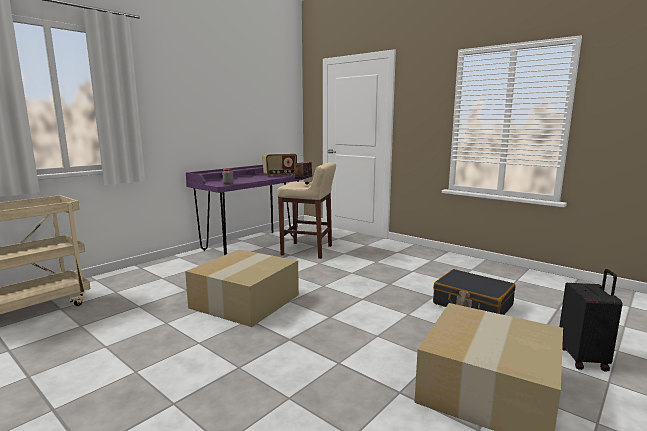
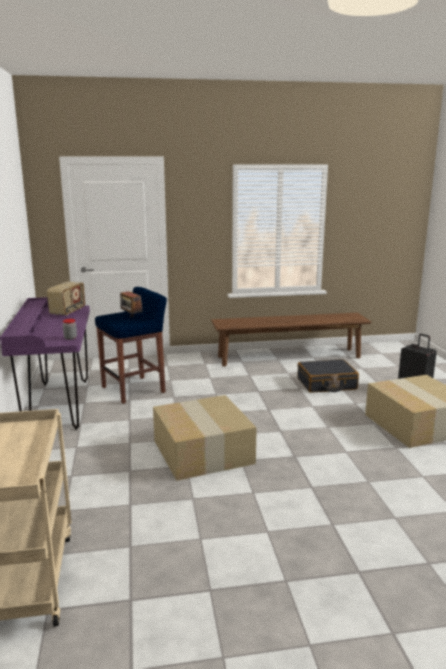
camera: 50 degrees left, 5 degrees up
(308, 250) = (134, 389): beige stool -> blue stool
(488, 272) = (289, 357): none -> brown bench

